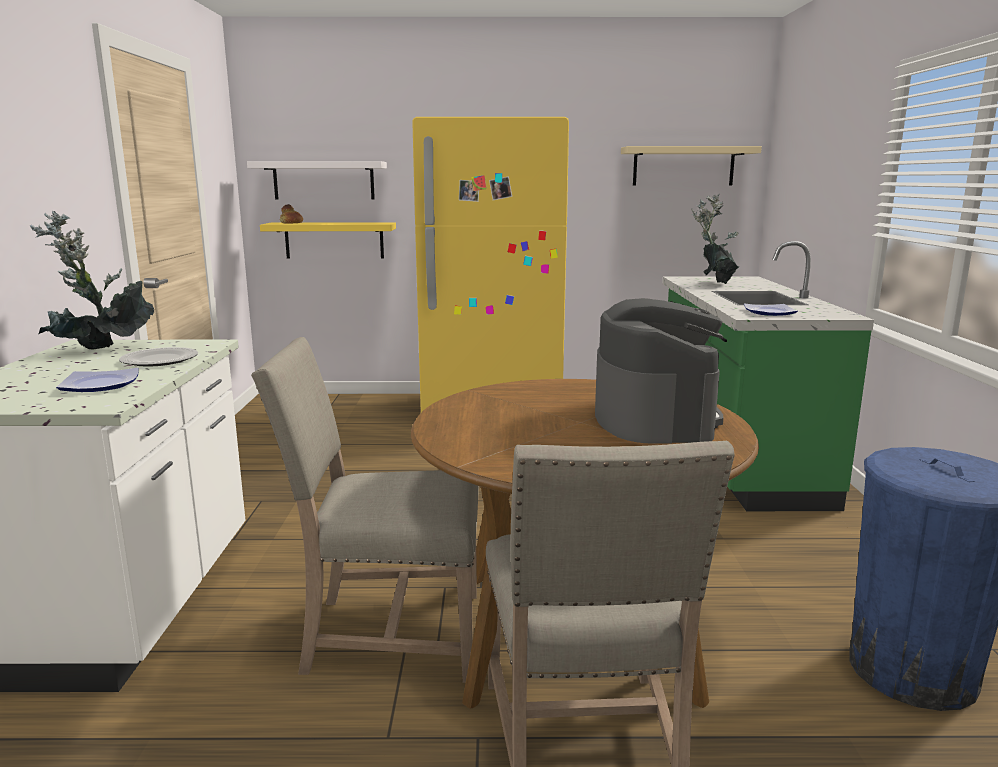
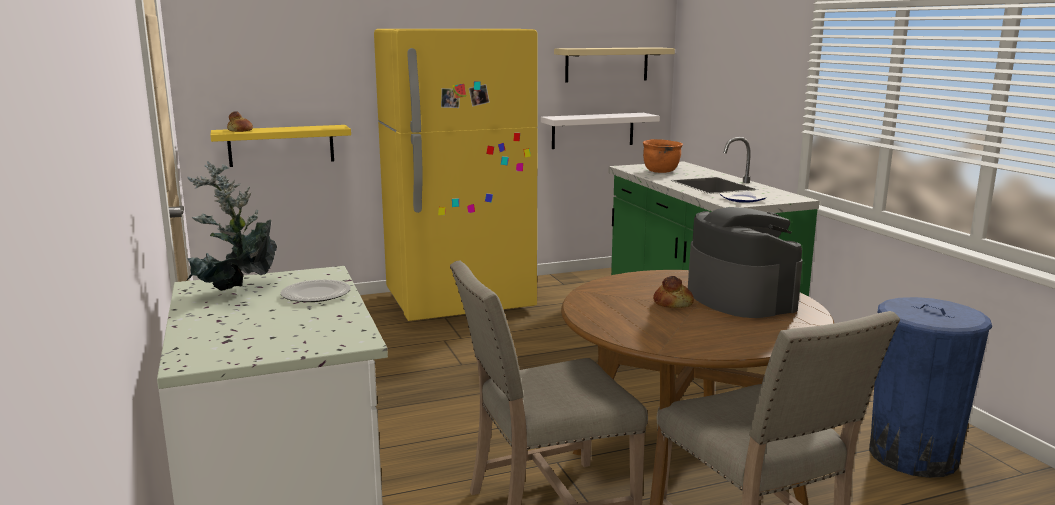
camera: 20 degrees left, 0 degrees up
(98, 385) = (313, 325): plate -> none
(323, 180) = (268, 85): white shelf -> white shelf (593, 130)
(561, 415) = (673, 303): none -> bread
(715, 283) = (661, 171): potted plant -> orange cooking pot

